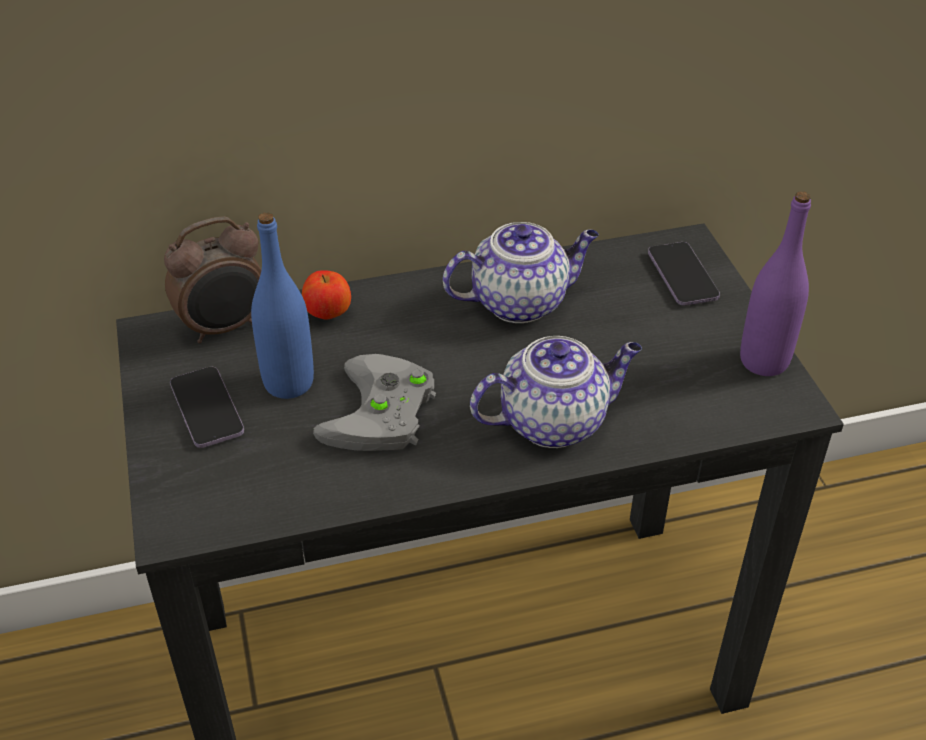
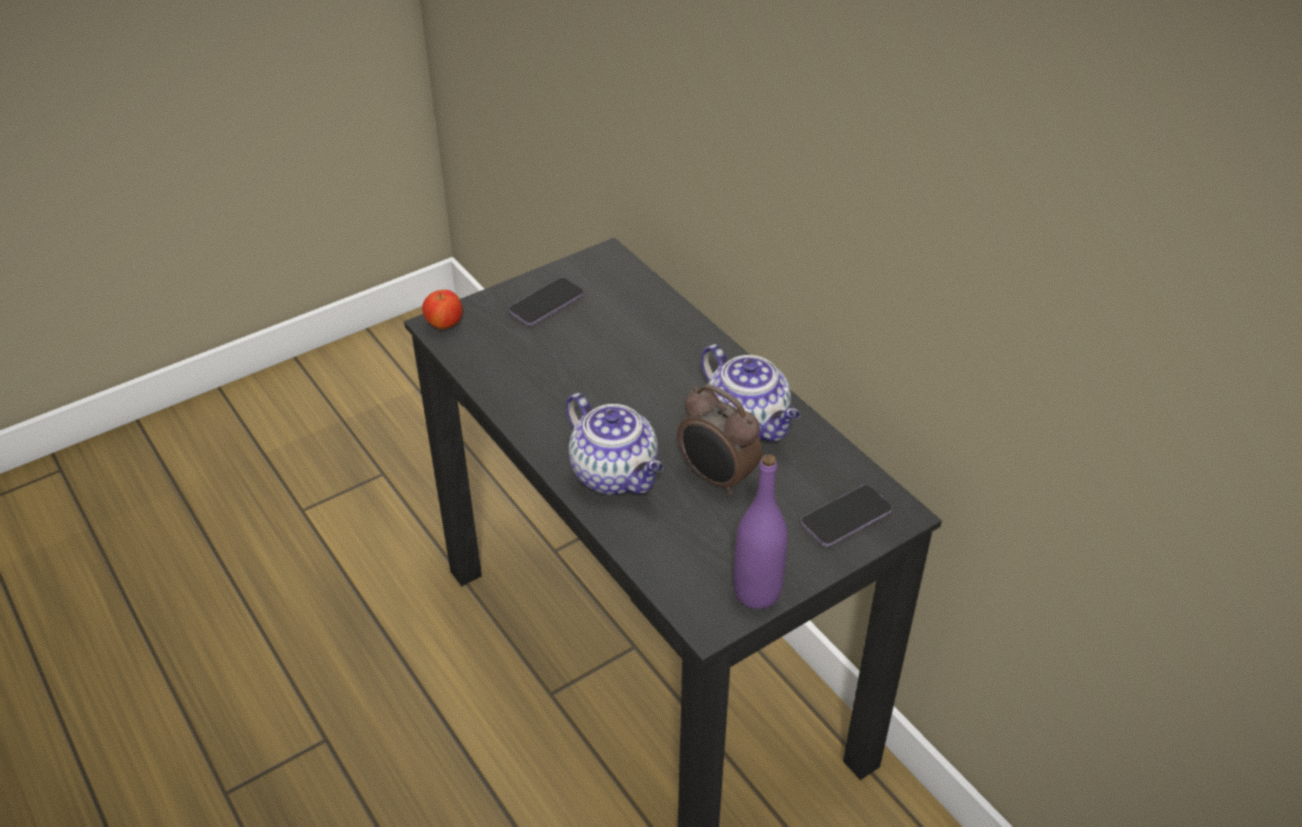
camera: 70 degrees right, 0 degrees up
(224, 328) = (630, 285): alarm clock -> alarm clock (716, 478)
(288, 383) = (590, 331): blue bottle -> none
(328, 314) = (673, 328): apple -> apple (444, 325)
(381, 415) = (579, 384): grey game controller -> none

